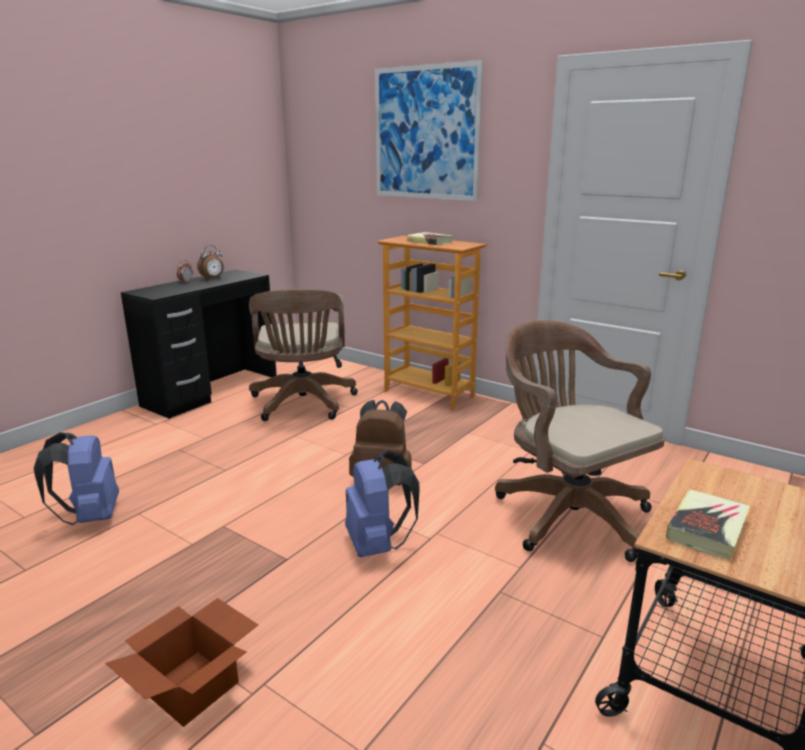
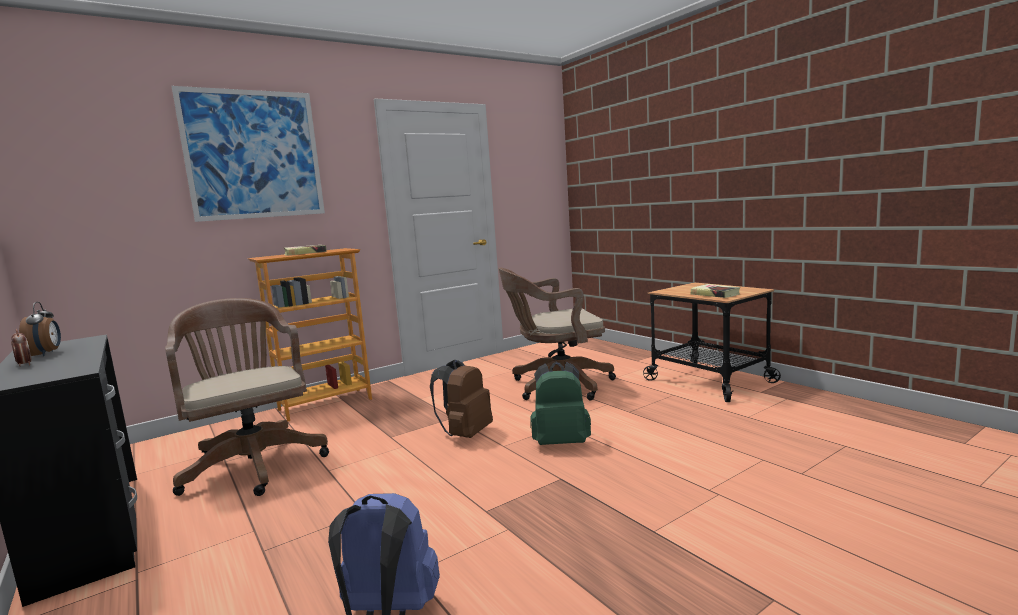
camera: 70 degrees left, 10 degrees down
(194, 686) = (712, 518): cardboard box -> none
(303, 404) = (253, 463): brown office chair -> brown office chair turned 135 degrees counterclockwise
(378, 545) = (561, 442): blue backpack -> green backpack

